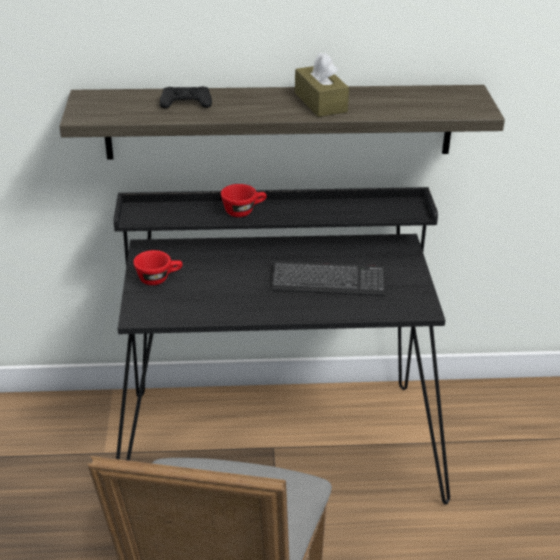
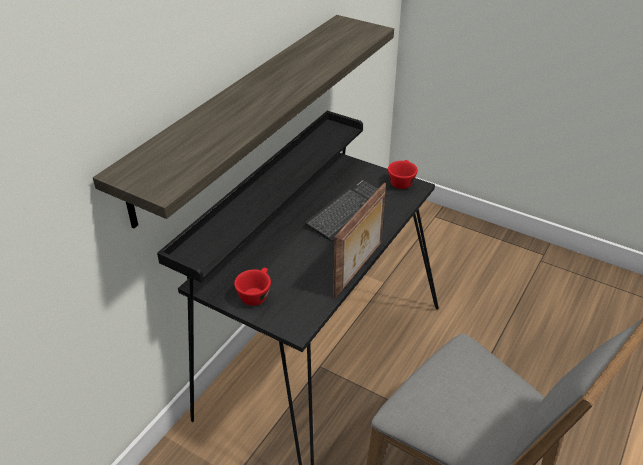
camera: 55 degrees left, 5 degrees up
(186, 103) = (211, 128): black game controller -> none
(244, 211) = (256, 200): red cup -> red cup (401, 181)
(249, 321) = (360, 269): none -> picture frame
(320, 102) = (288, 75): brown tissue box -> none

